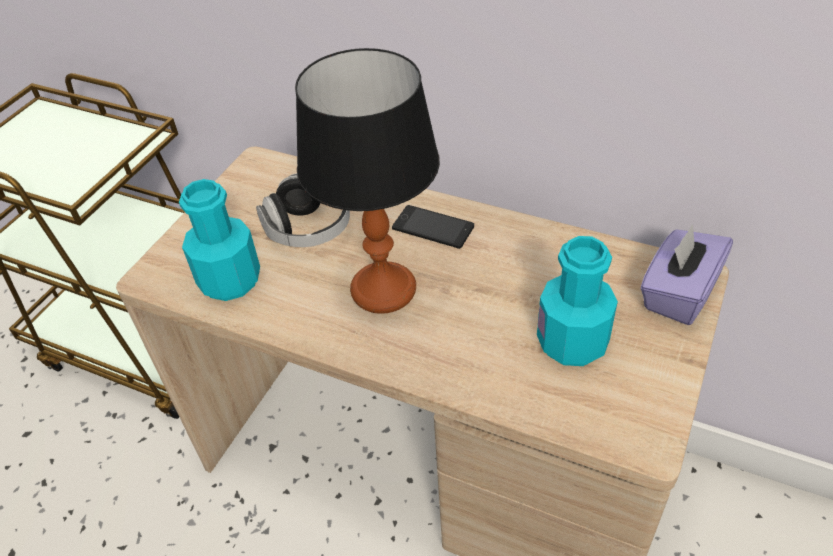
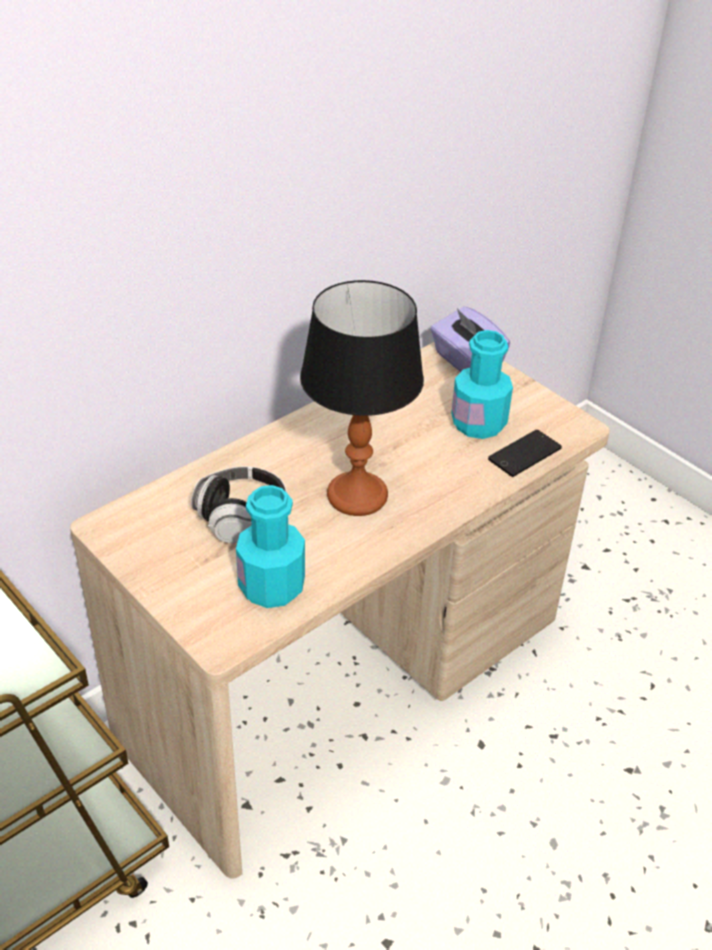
camera: 70 degrees left, 5 degrees down
(433, 227) = (304, 445): phone -> phone (524, 454)

